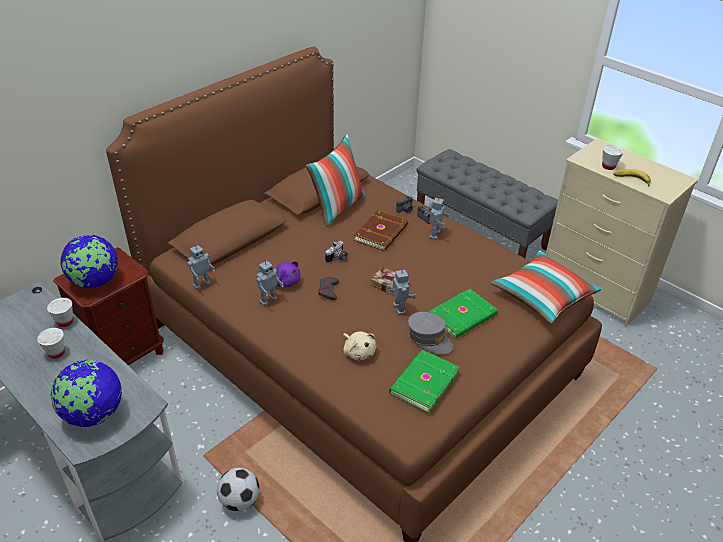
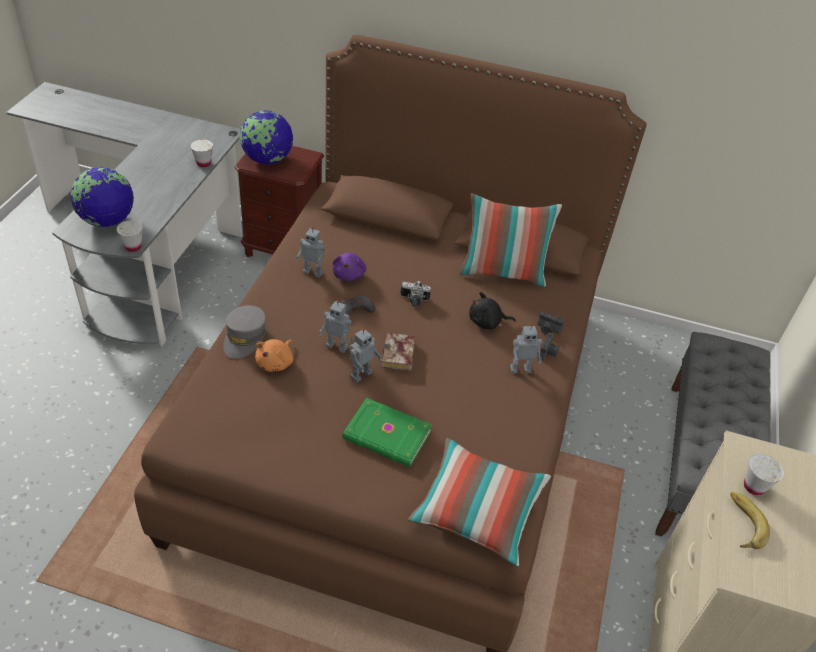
camera: 60 degrees right, 5 degrees up
(56, 353) = (165, 173): white cup -> white cup (133, 246)
(201, 284) = (307, 221): toy robot -> toy robot (337, 346)
(240, 501) = (159, 392): football -> none
(358, 352) = (276, 362): beige plush toy -> orange plush toy
(382, 233) = (487, 322): brown book -> black plush toy
(423, 382) = (254, 427): green book -> none
(429, 338) = (327, 414): grey cap -> grey cap (244, 337)

